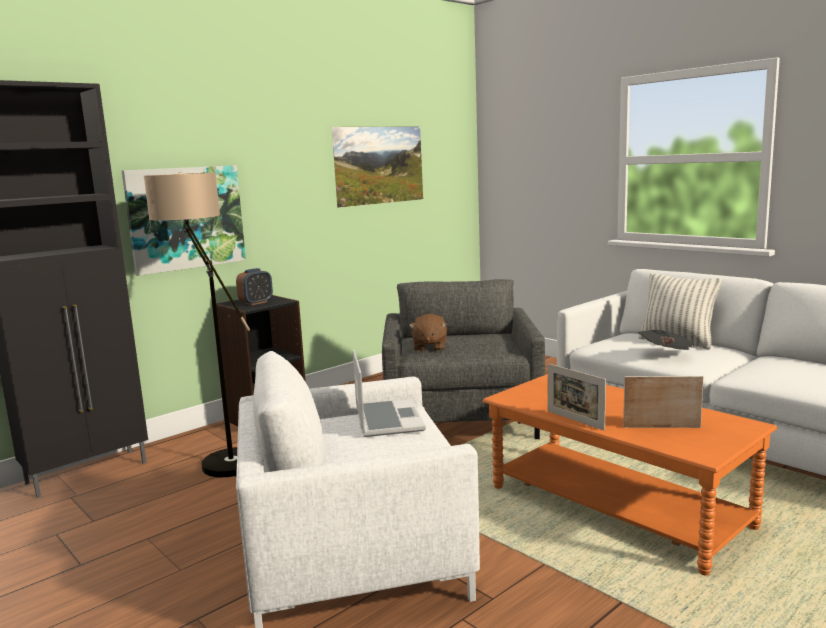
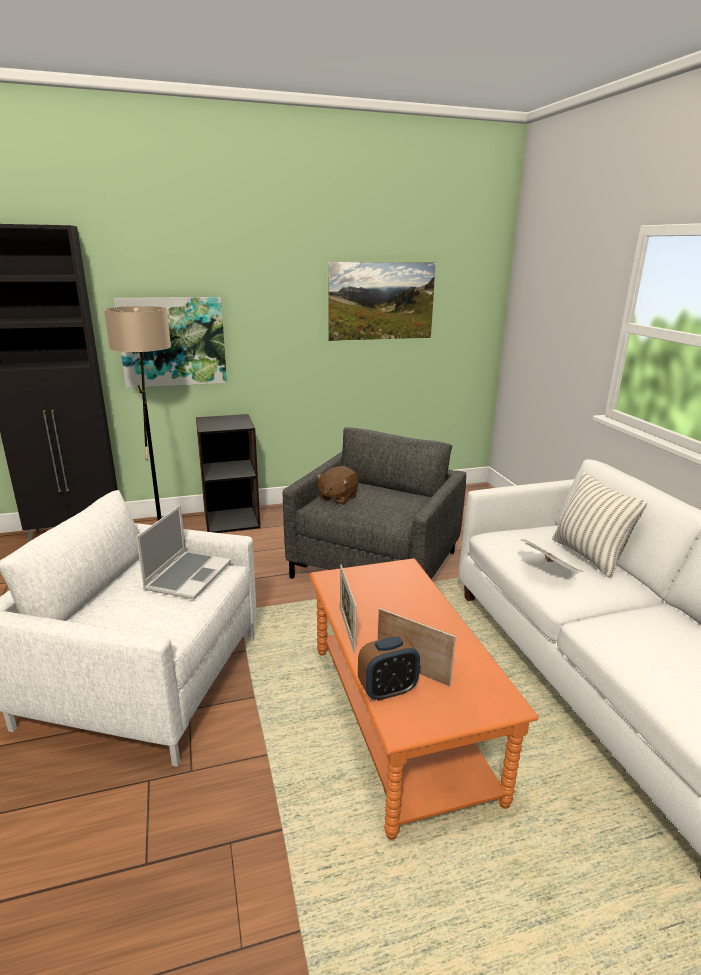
camera: 25 degrees right, 10 degrees up
(256, 303) = (223, 423): alarm clock -> alarm clock (387, 690)

